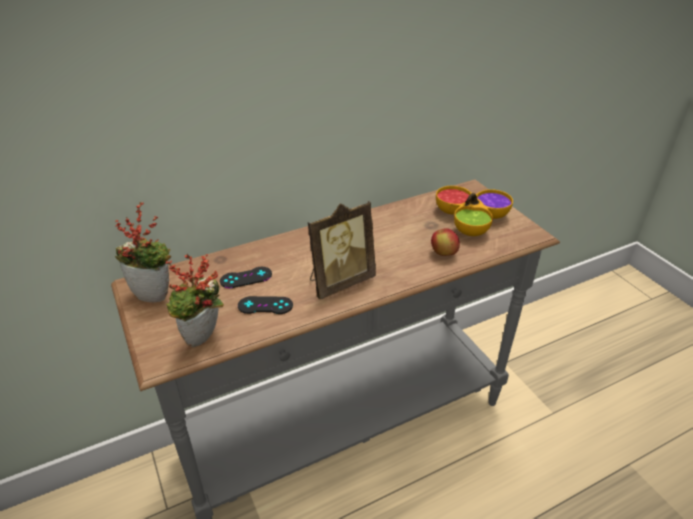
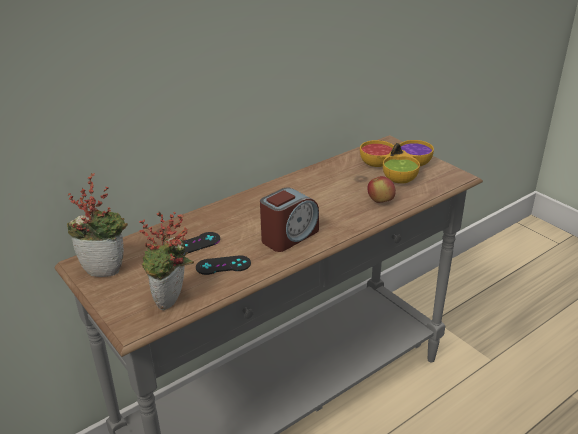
camera: 10 degrees left, 5 degrees down
(339, 282) = (289, 236): picture frame -> alarm clock

